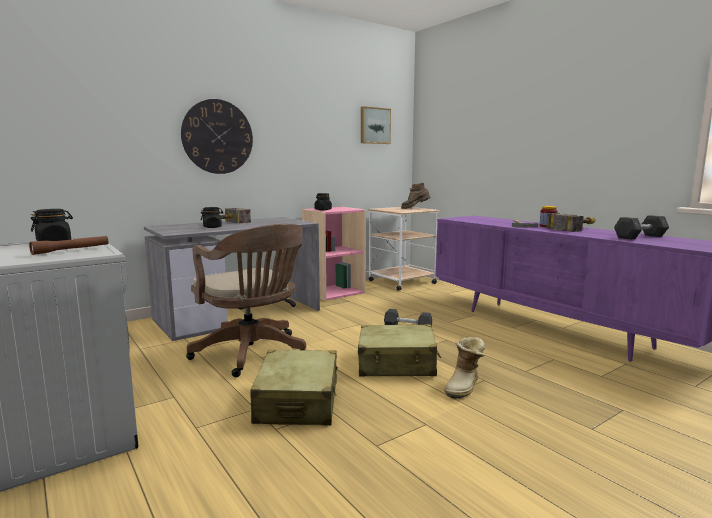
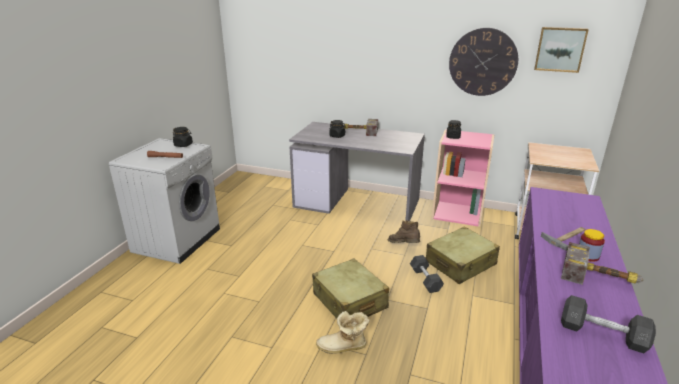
camera: 55 degrees right, 15 degrees up
(217, 137) = (373, 58): wall clock -> wall clock (483, 62)
(253, 354) = (303, 240): brown office chair -> none
(298, 402) = (258, 286): beige suitcase -> beige suitcase (460, 263)
(415, 208) = (577, 158): brown boot -> brown boot (404, 246)

